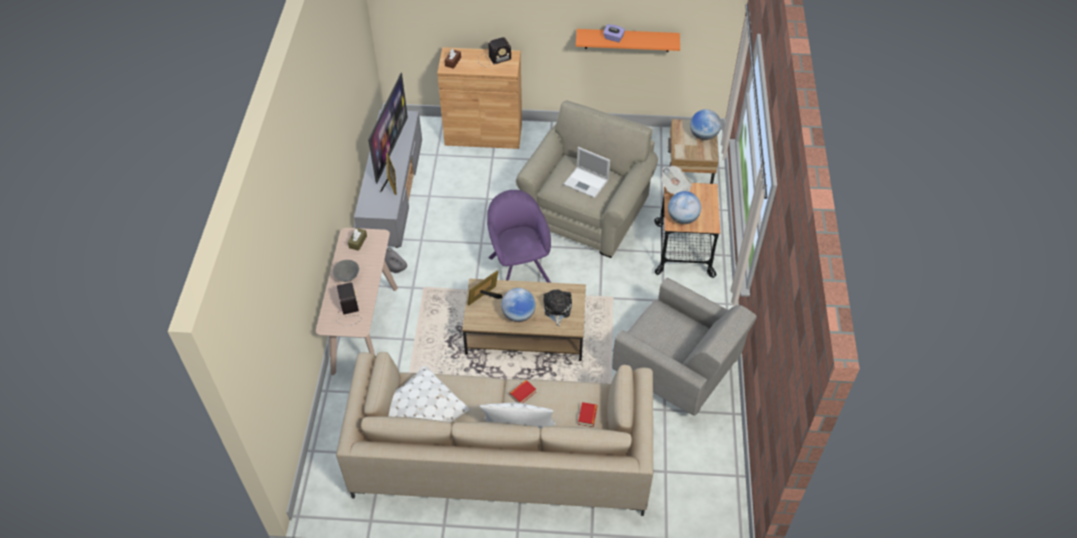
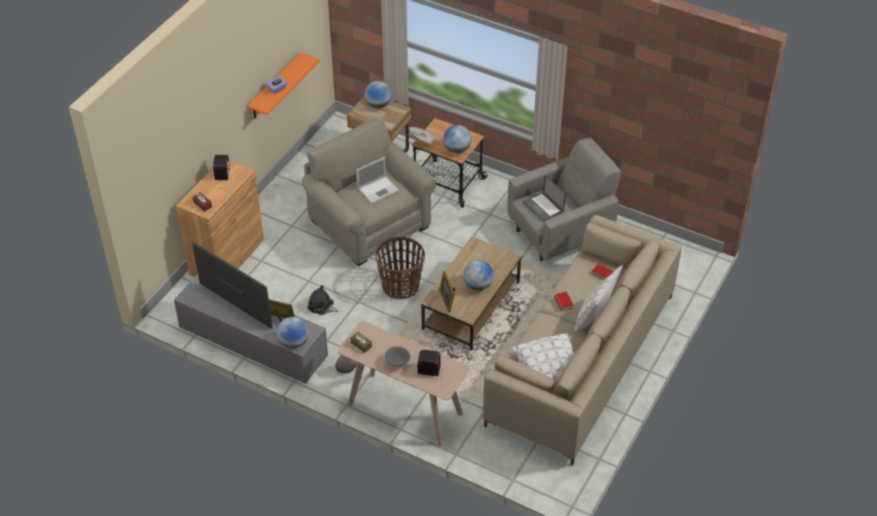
camera: 65 degrees left, 5 degrees down
(367, 204) = (293, 342): none -> globe
(518, 267) = (400, 286): purple armchair -> basket
(557, 309) = (486, 261): plush toy -> plush toy (322, 306)
(661, 328) = (544, 207): none -> laptop

